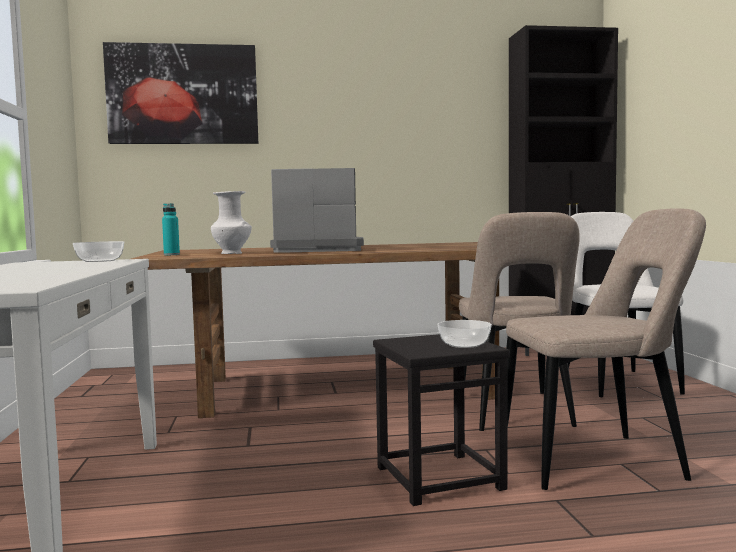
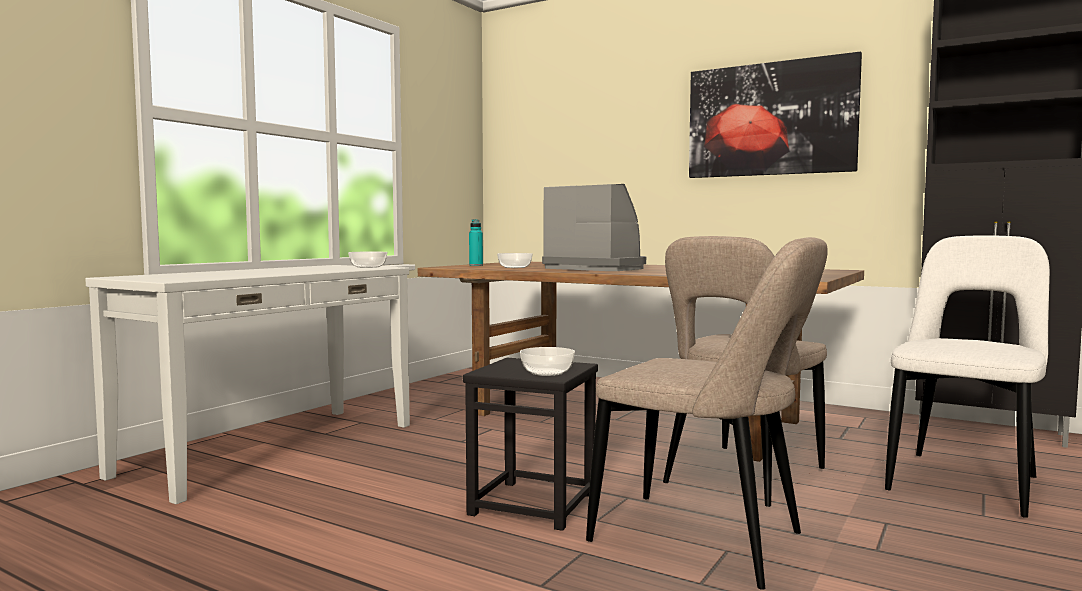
camera: 40 degrees right, 0 degrees up
(183, 94) = (563, 112): picture -> picture (770, 119)
(232, 253) = (515, 267): white vase -> bowl

